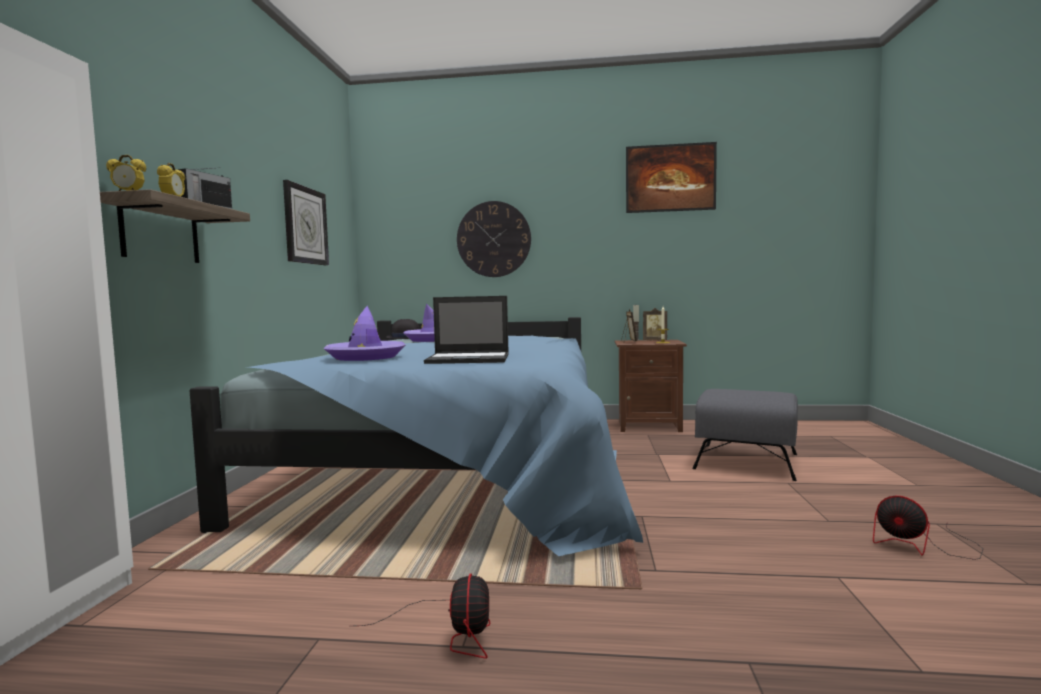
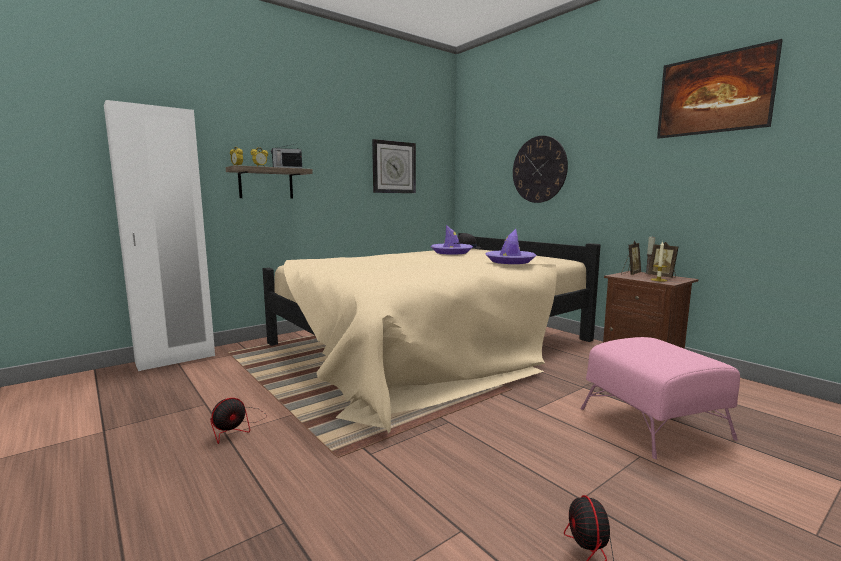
camera: 45 degrees right, 5 degrees up
(366, 357) = (341, 262): purple hat -> purple hat (510, 261)
(457, 463) = (432, 346): blue bed -> beige bed
(469, 359) = (369, 272): laptop -> none
(747, 461) = (653, 423): grey ottoman -> pink ottoman

